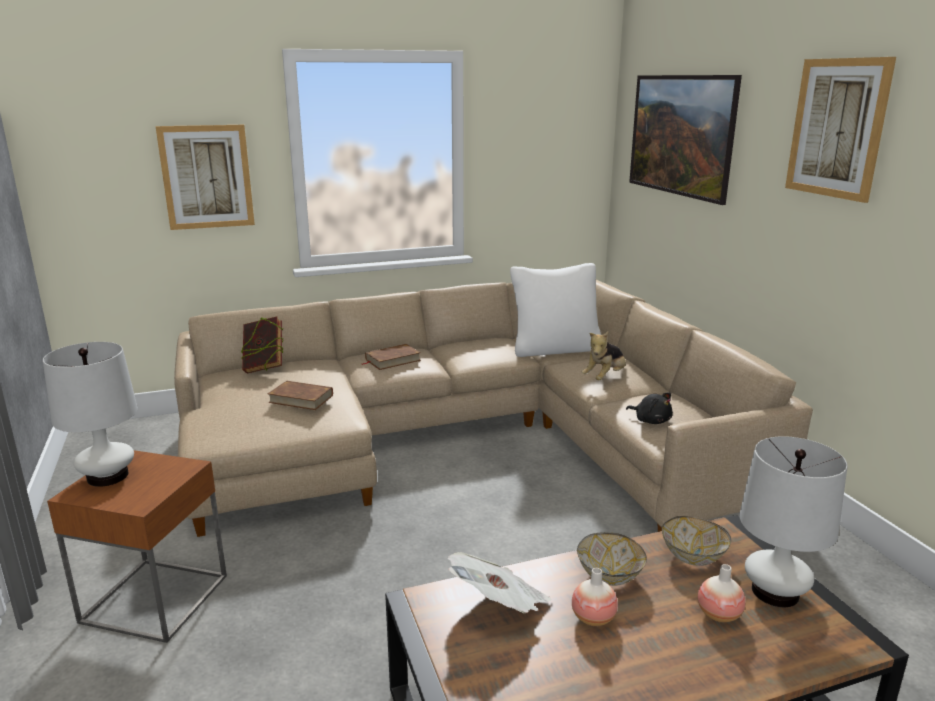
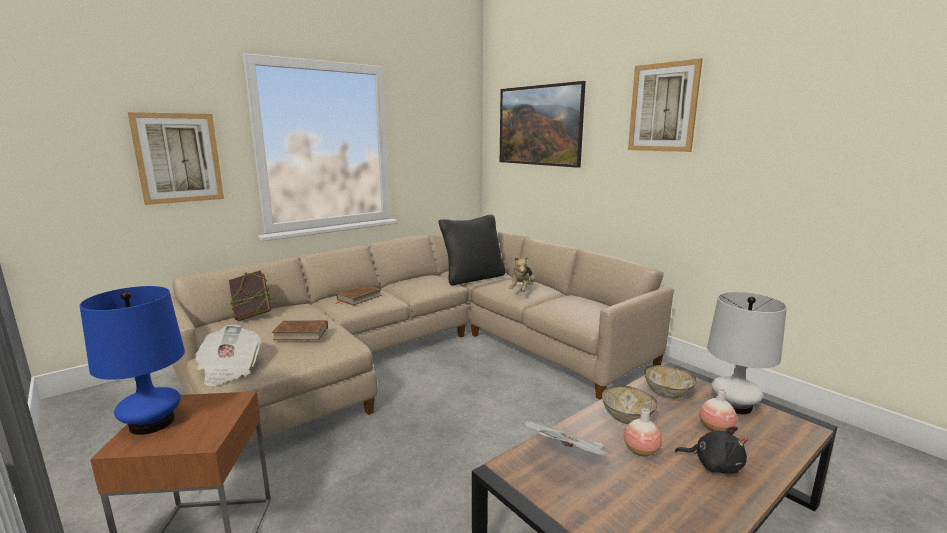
camera: 20 degrees left, 5 degrees down
(107, 476) = (152, 423): white table lamp -> blue table lamp
(213, 430) = (229, 370): none -> newspaper
(555, 349) = (473, 278): white pillow -> black pillow
(651, 420) = (572, 312): black plush toy -> black plush toy (714, 465)

